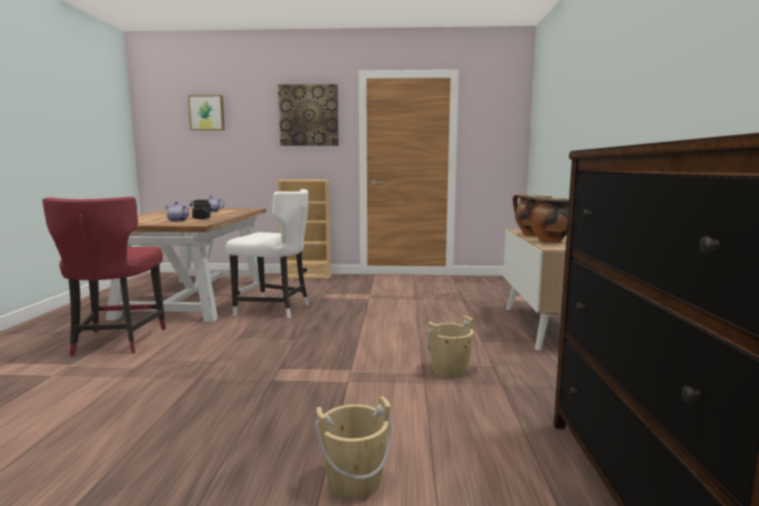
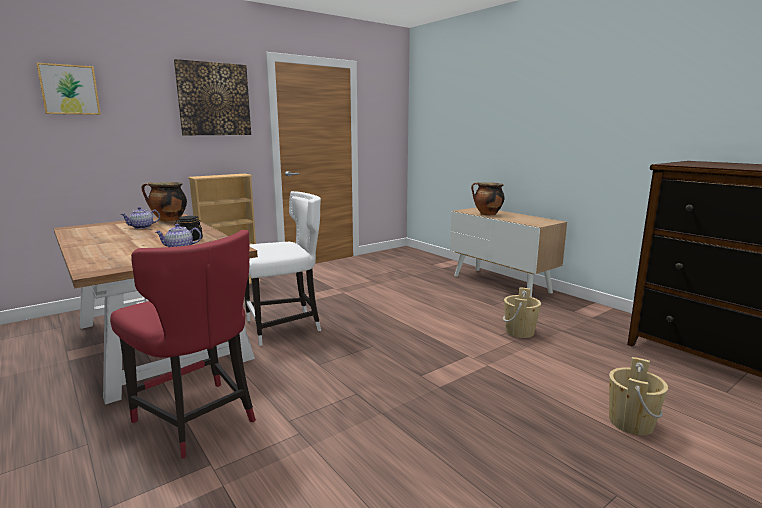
camera: 40 degrees left, 5 degrees up
(548, 241) = (517, 219): cooking pot -> cooking pot (168, 220)

